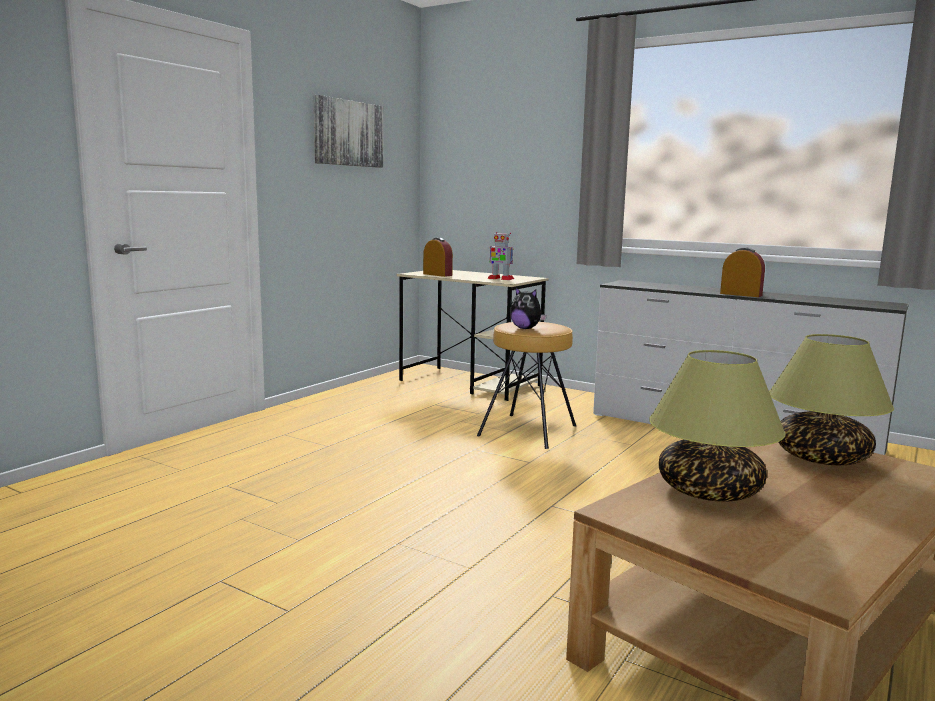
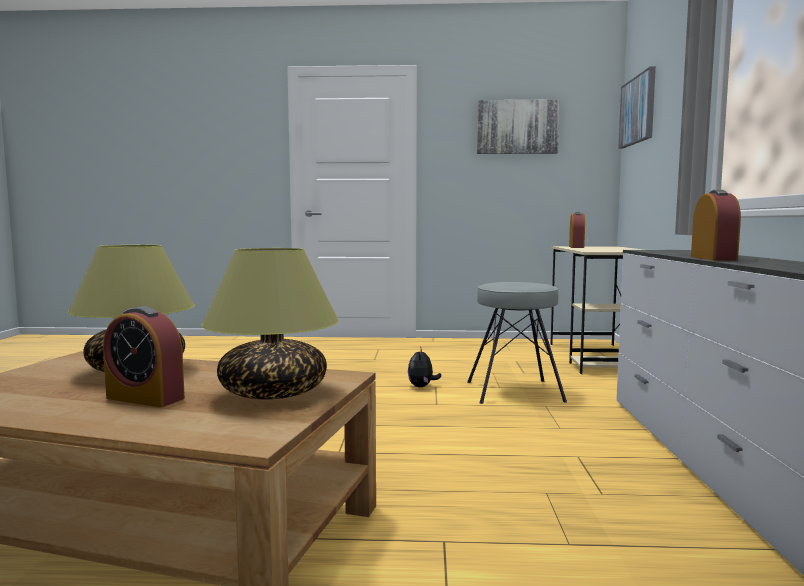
camera: 60 degrees right, 5 degrees down
(462, 133) = (638, 110): none -> picture
(500, 278) = (607, 250): toy robot -> none
(526, 328) = (497, 284): plush toy -> plush toy (422, 386)
(528, 431) = (514, 392): brown stool -> grey stool
(831, 495) = (145, 398): none -> alarm clock

